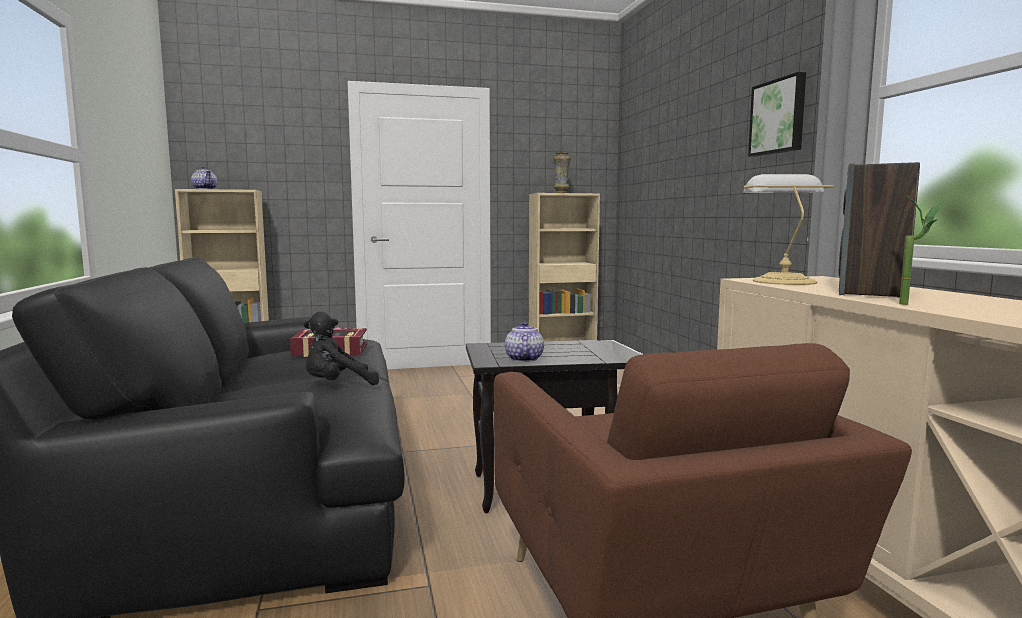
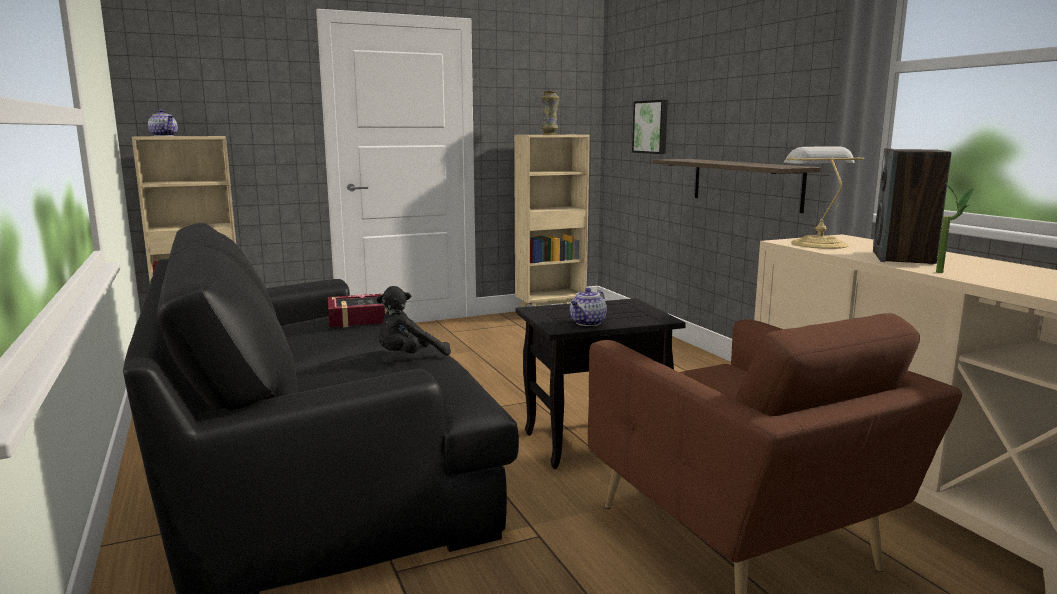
camera: 10 degrees left, 5 degrees up
(523, 359) = (587, 323): teapot -> teapot turned 135 degrees counterclockwise
(737, 231) = (745, 183): none -> shelf
(779, 117) = (793, 76): picture -> picture (651, 127)

